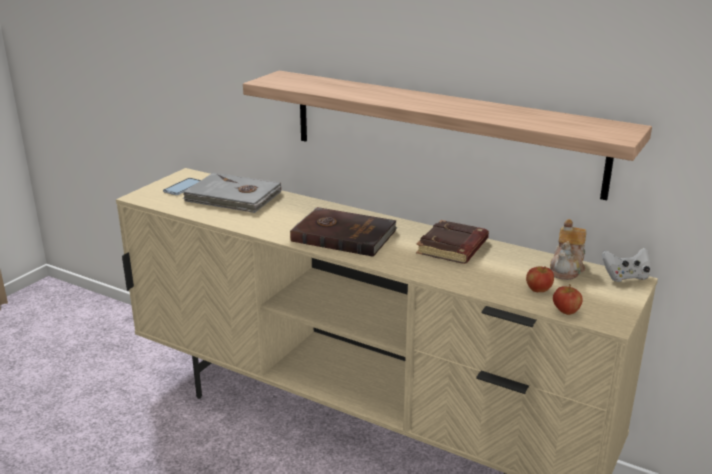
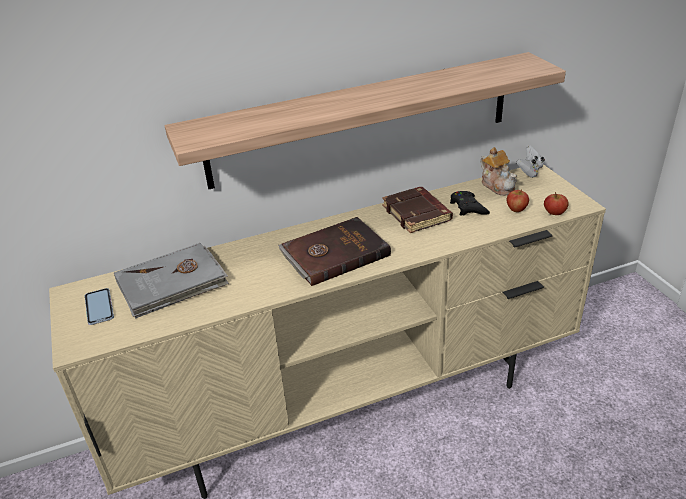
camera: 50 degrees left, 10 degrees up
(502, 266) = (468, 207): none -> black game controller

